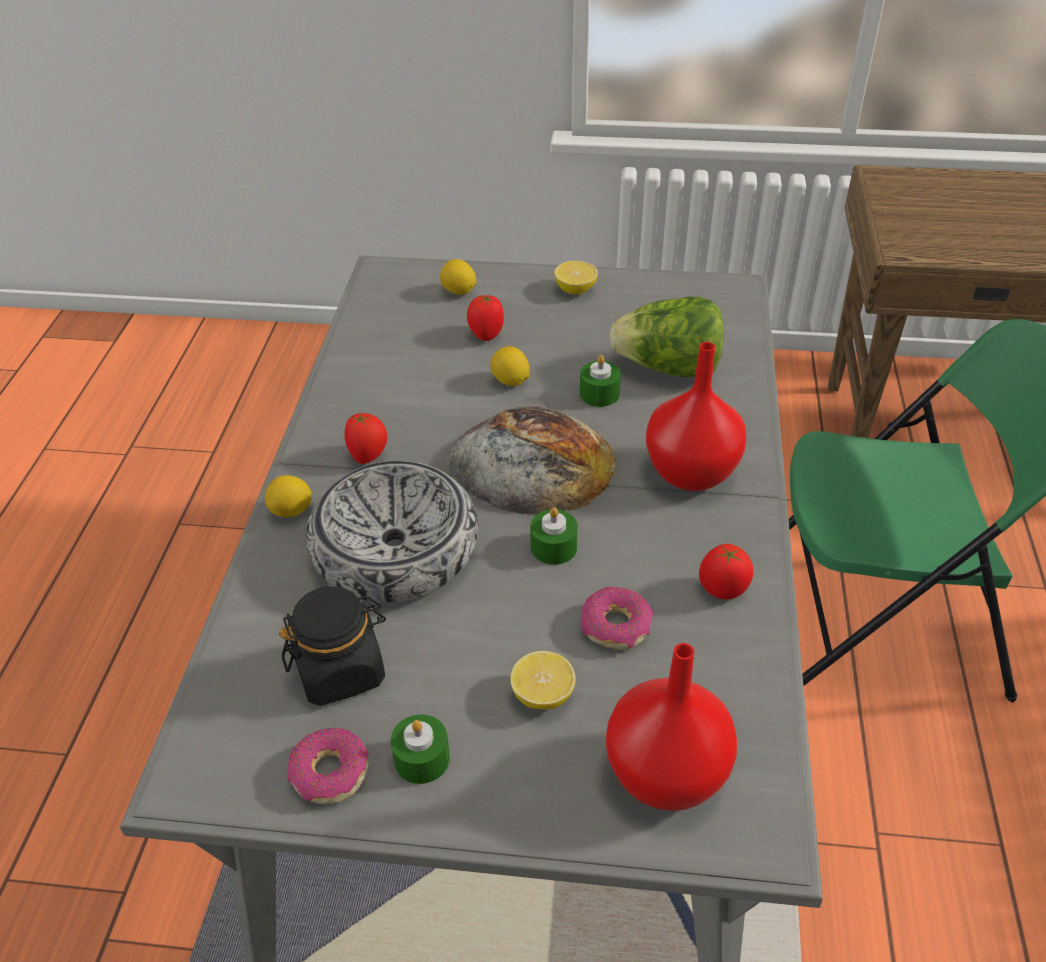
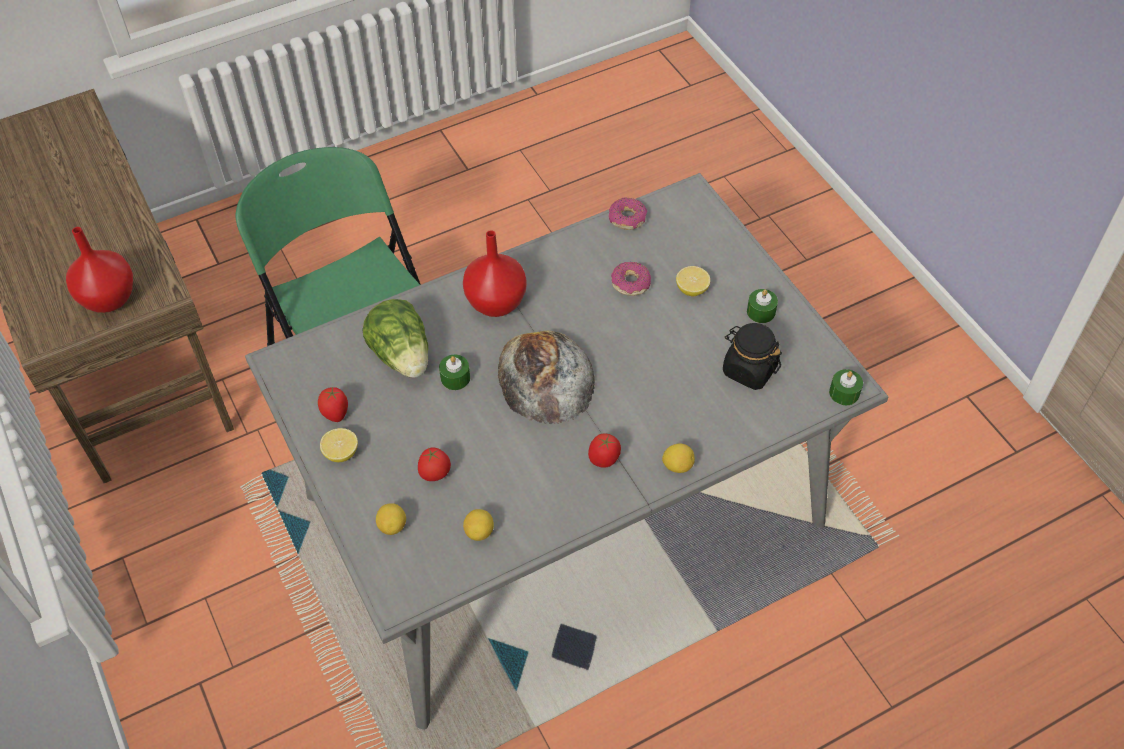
camera: 125 degrees left, 10 degrees up
(329, 773) = (797, 338): donut -> donut (627, 219)
(396, 548) = (660, 398): bowl -> none
(510, 381) = (477, 430): lemon -> lemon (479, 532)
(553, 547) = (601, 332): green candle -> green candle (844, 393)
(666, 777) = (693, 231): red vase -> red vase (110, 298)
(723, 590) = (573, 255): tomato -> tomato (335, 414)

